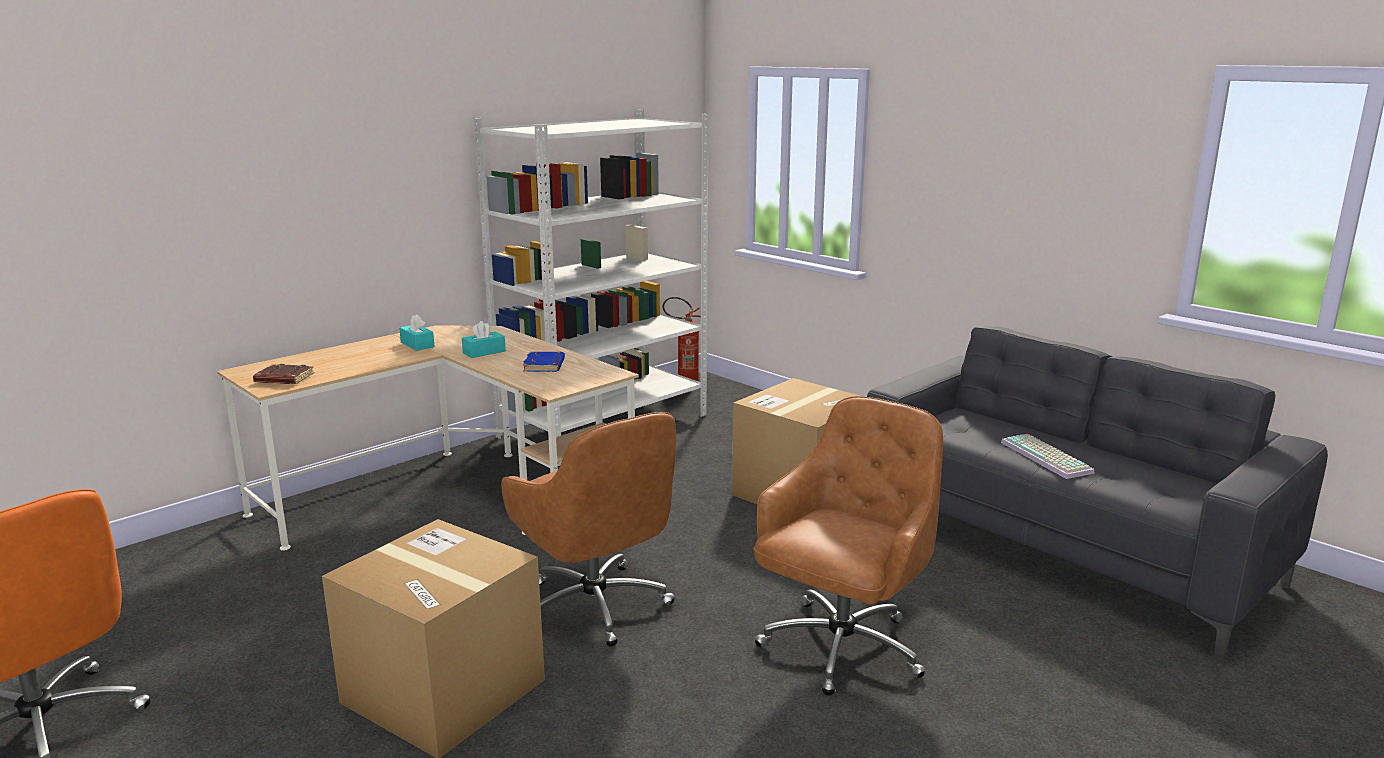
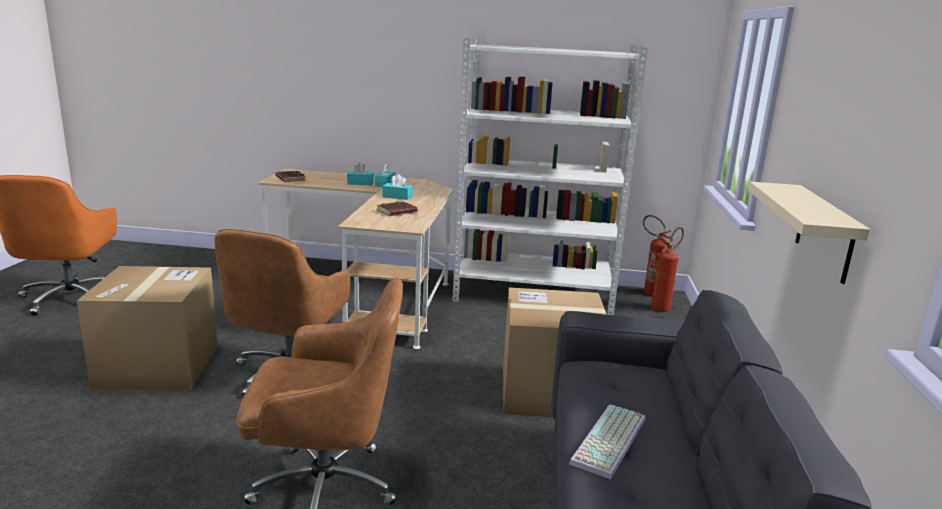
camera: 50 degrees right, 0 degrees up
(387, 353) = (360, 183): none -> turquoise tissue box
(545, 366) = (397, 212): blue book -> brown book
(720, 391) = (663, 307): none -> fire extinguisher
(1015, 257) = (825, 233): none -> beige shelf

